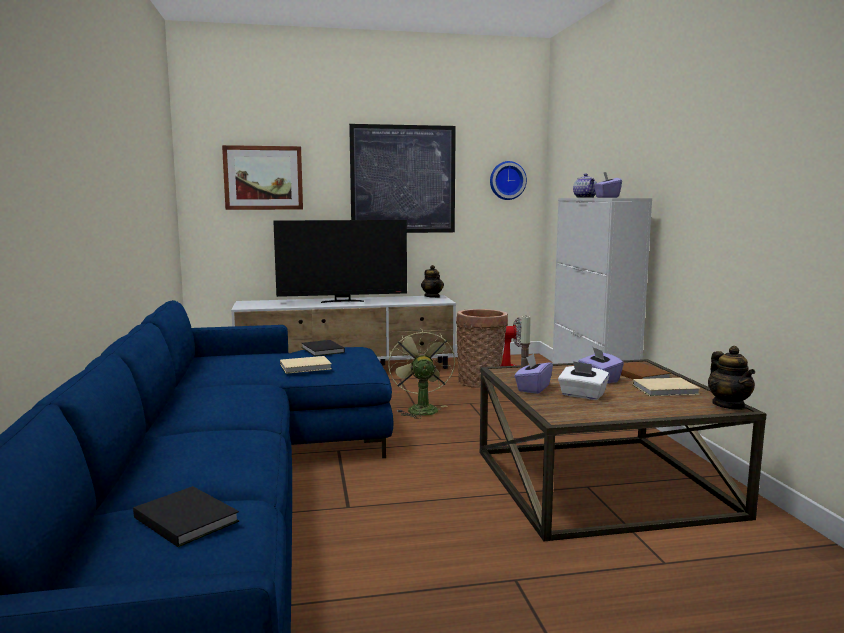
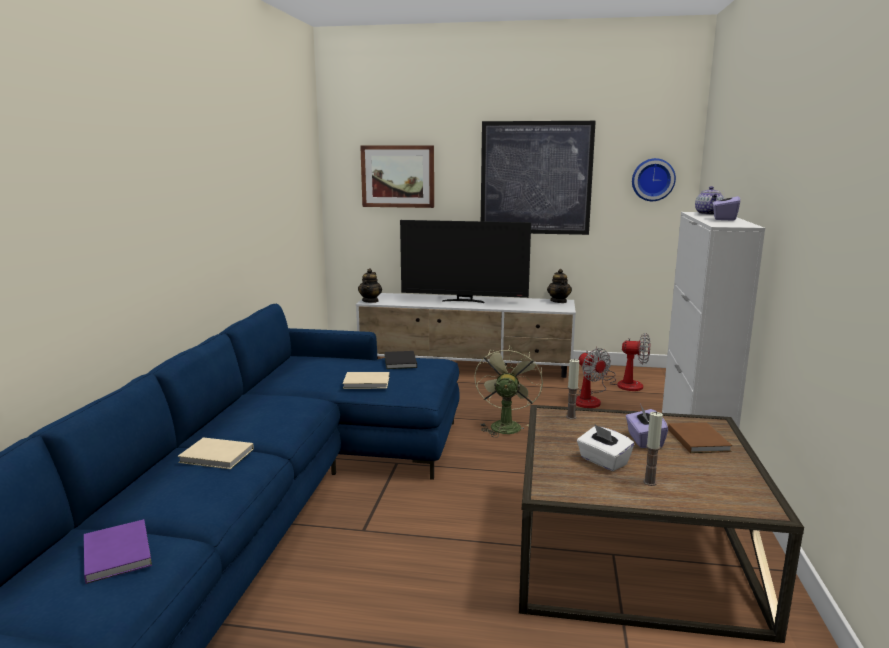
camera: 20 degrees right, 5 degrees up
(186, 518) = (118, 552): black book -> purple book
(481, 382) = (589, 399): basket -> fan
(533, 388) = (557, 443): purple tissue box -> none
(632, 403) = (649, 482): none -> candle
(667, 390) = (710, 469): beige book -> beige book (217, 456)
(729, 405) = (765, 506): teapot -> teapot (370, 301)

